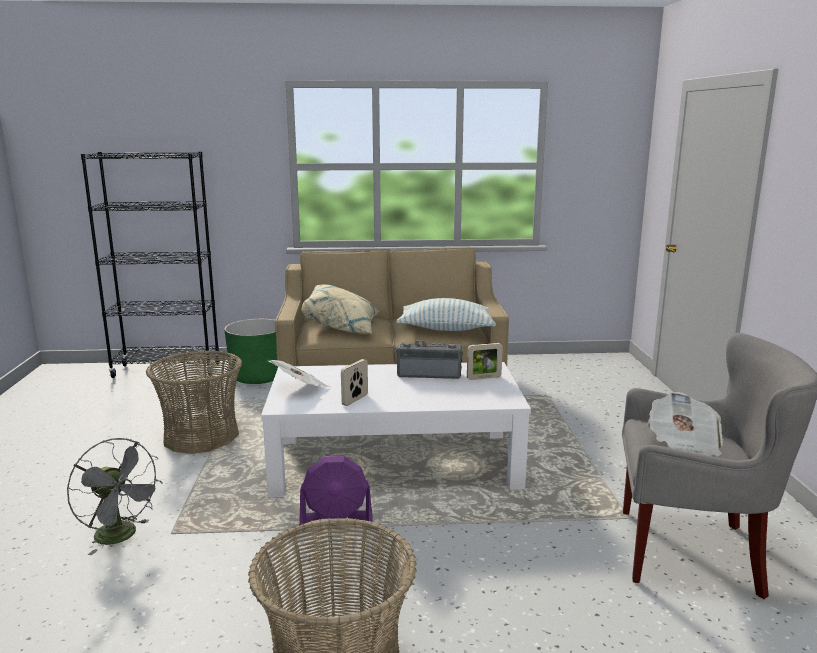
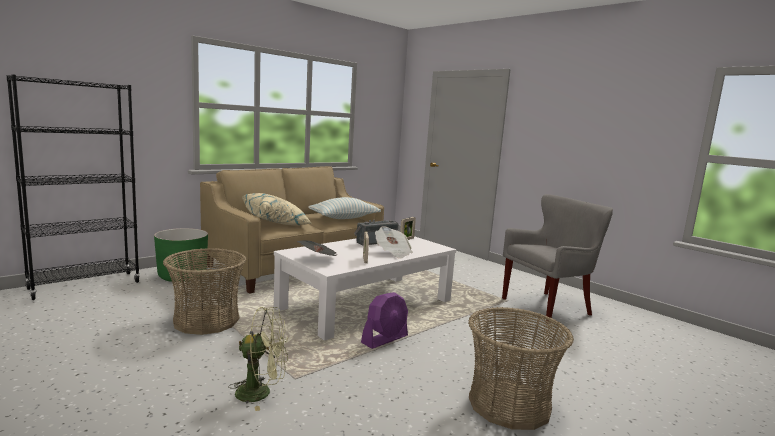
camera: 40 degrees left, 5 degrees down
(122, 537) = (261, 393): grey fan -> green fan
(683, 446) = (552, 249): newspaper -> newspaper (393, 253)

